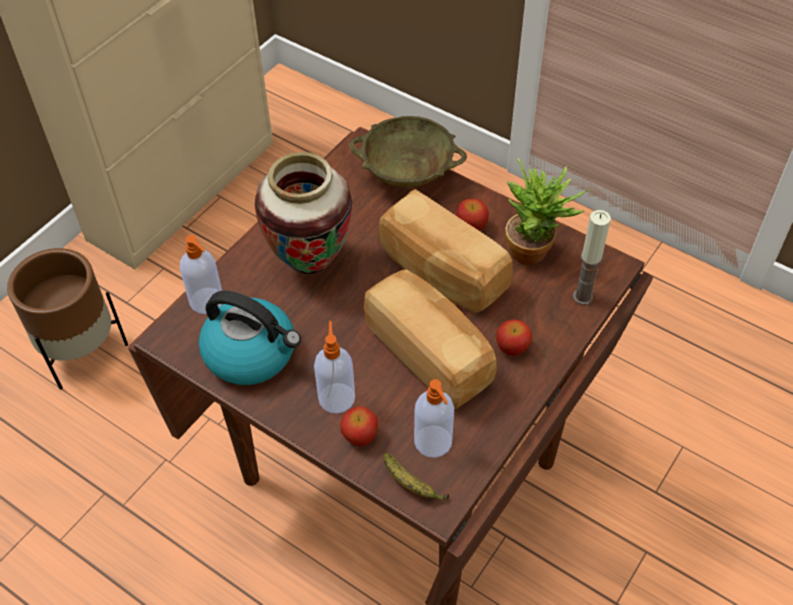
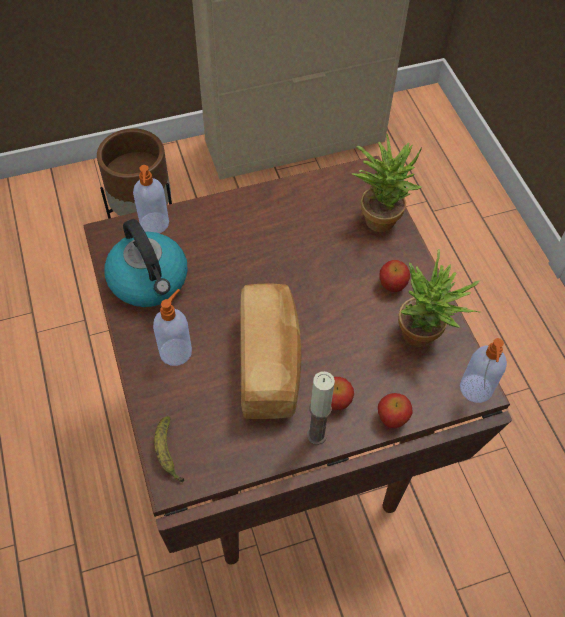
camera: 35 degrees right, 5 degrees up
(310, 263) = (247, 239): vase -> none
(360, 436) = (166, 391): apple -> apple (392, 417)
(408, 175) = (379, 215): beige bowl -> potted plant
(434, 443) = (211, 433): soap dispenser -> soap dispenser (476, 389)
(441, 272) = (336, 306): bread -> none
(582, 296) = (429, 398): candle -> candle (316, 435)

